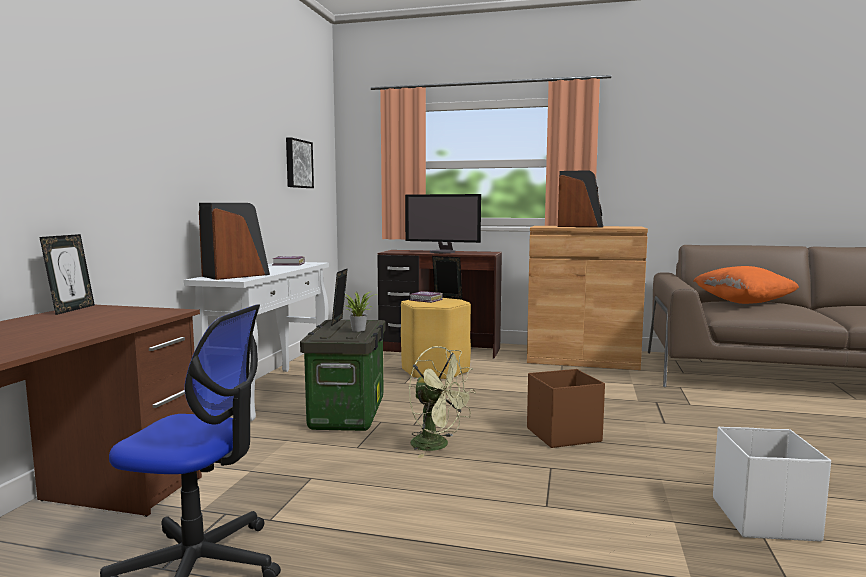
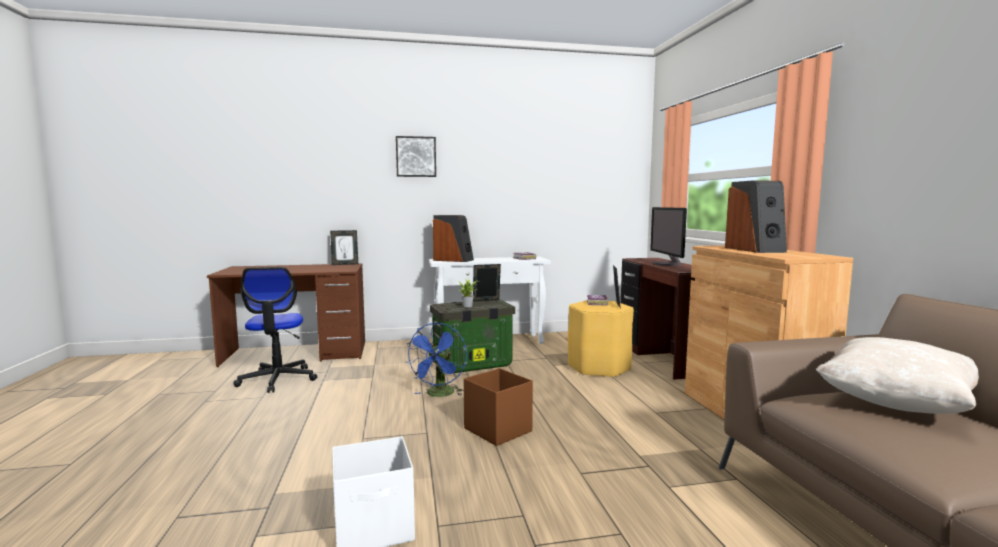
camera: 65 degrees right, 0 degrees up
(297, 164) = (579, 183): picture -> picture (416, 157)
(437, 445) = (439, 395): green fan -> blue fan
(743, 302) = (895, 403): orange pillow -> beige pillow

